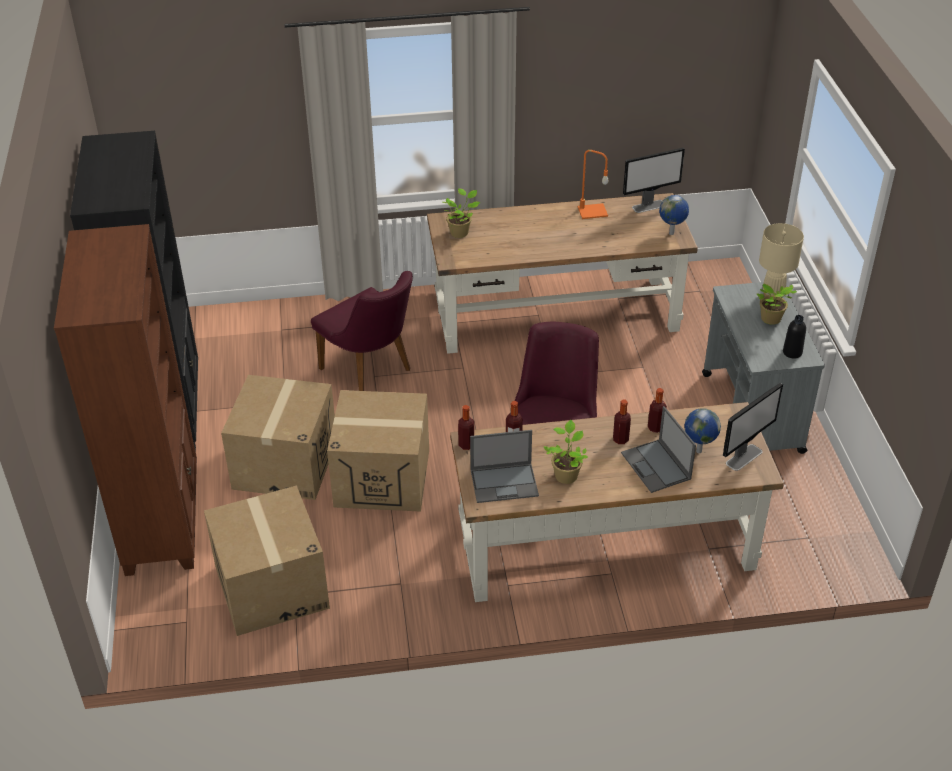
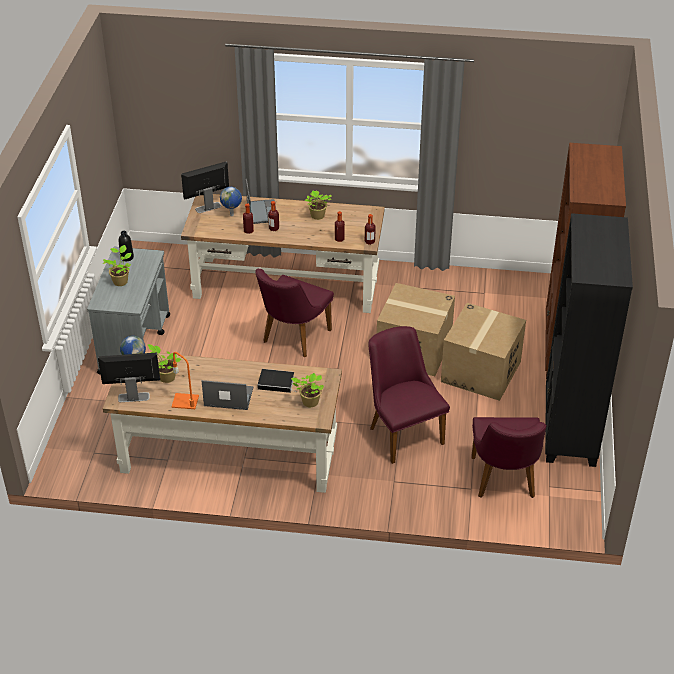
camera: 165 degrees left, 0 degrees up
(245, 342) = (504, 482): none -> purple chair
(271, 587) = (498, 299): cardboard box -> none
(504, 244) = (277, 382): none -> book
(505, 482) = (355, 218): laptop -> laptop (228, 397)
(629, 229) = (166, 377): none -> potted plant
(772, 294) = (103, 299): beige table lamp -> none

